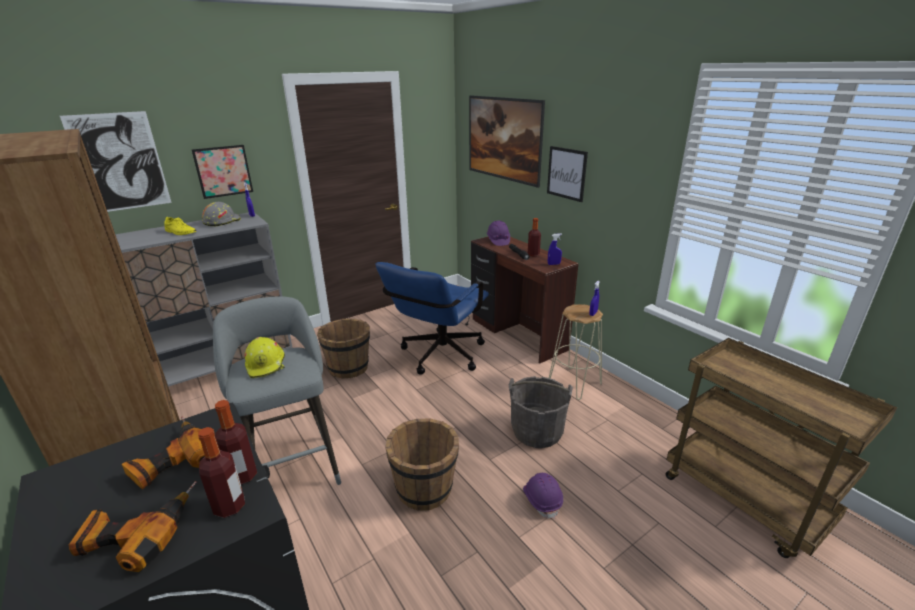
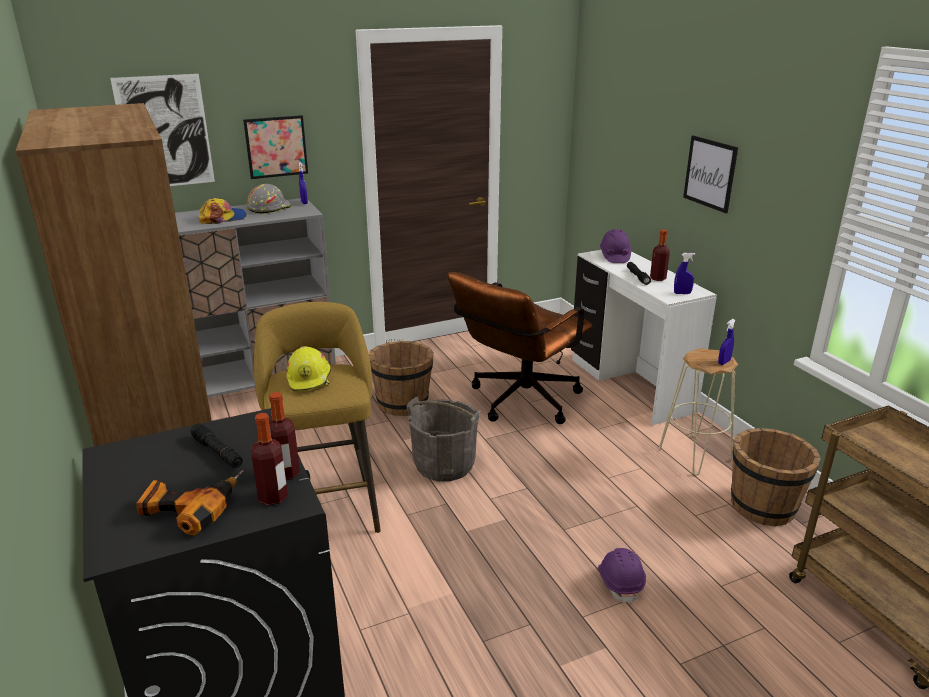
camera: 10 degrees right, 0 degrees up
(171, 460) = (217, 452): power drill -> black flashlight
(180, 232) = (223, 218): yellow shoe -> cap
(294, 466) = (327, 507): grey stool -> yellow stool
(425, 488) = (478, 550): brown bucket -> brown bucket (763, 506)
(438, 357) = (518, 403): blue office chair -> brown office chair
(503, 158) = (631, 146): picture -> none
(516, 334) = (629, 385): brown desk -> white desk
(537, 431) = (631, 505): grey bucket -> grey bucket (444, 464)

